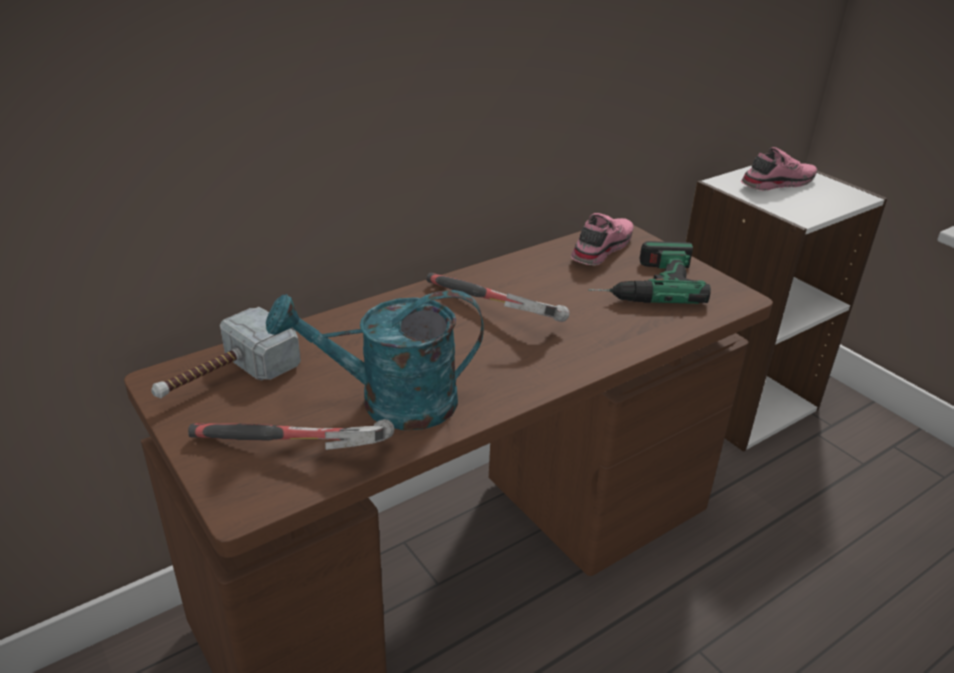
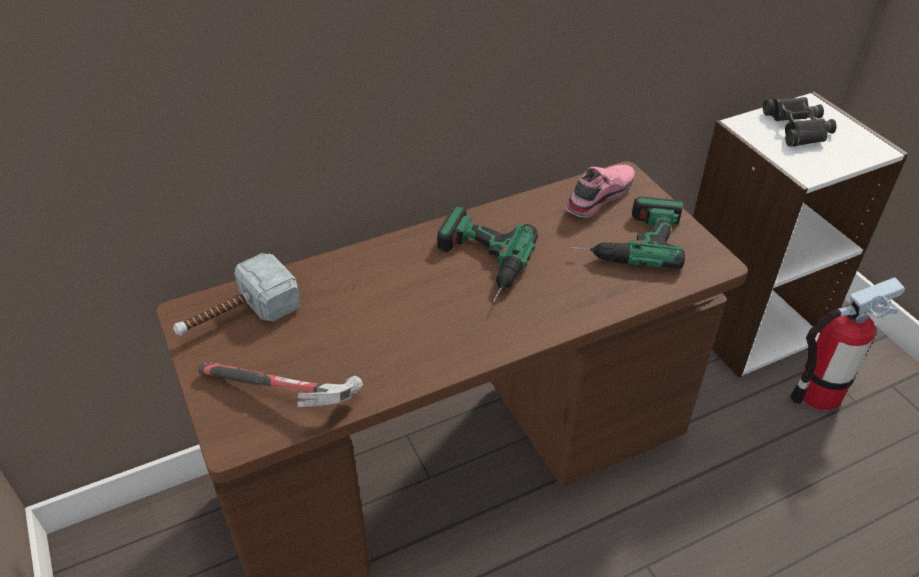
camera: 10 degrees right, 10 degrees up
(391, 403) = (369, 353): turquoise watering can -> none
(492, 313) = (478, 264): hammer -> power drill
(776, 183) = (796, 128): pink shoe -> black binoculars
(826, 459) = (819, 393): none -> fire extinguisher

